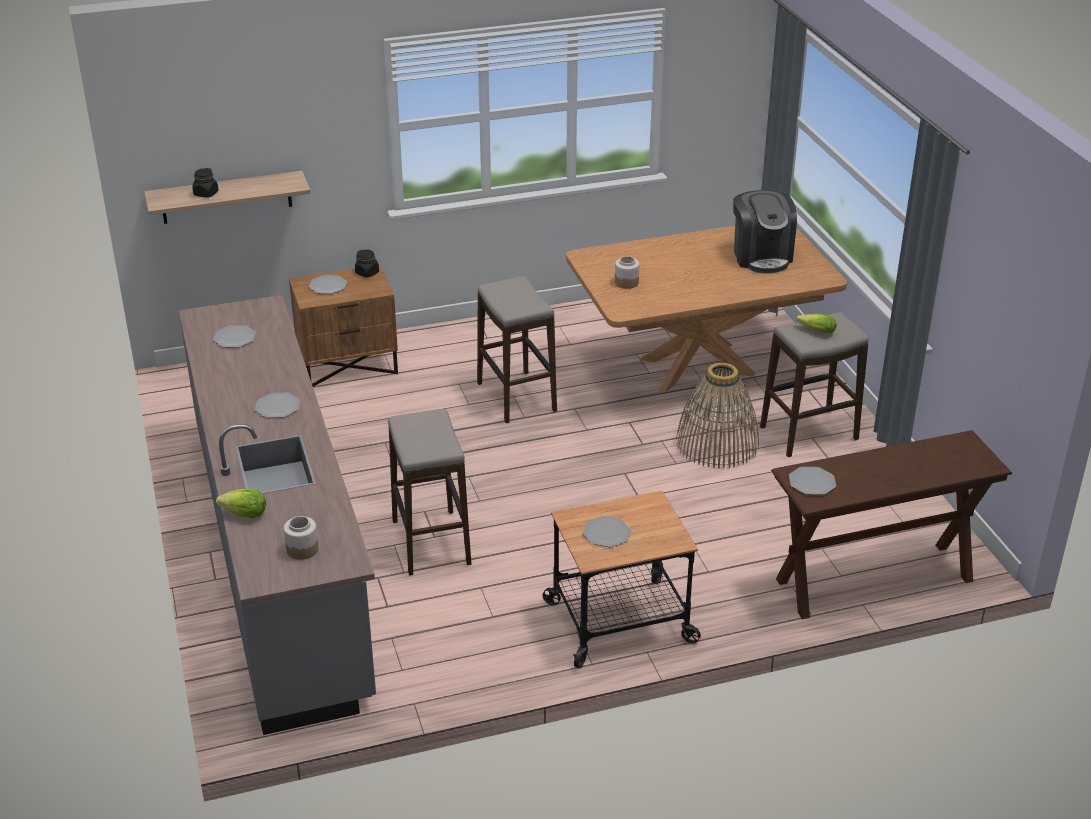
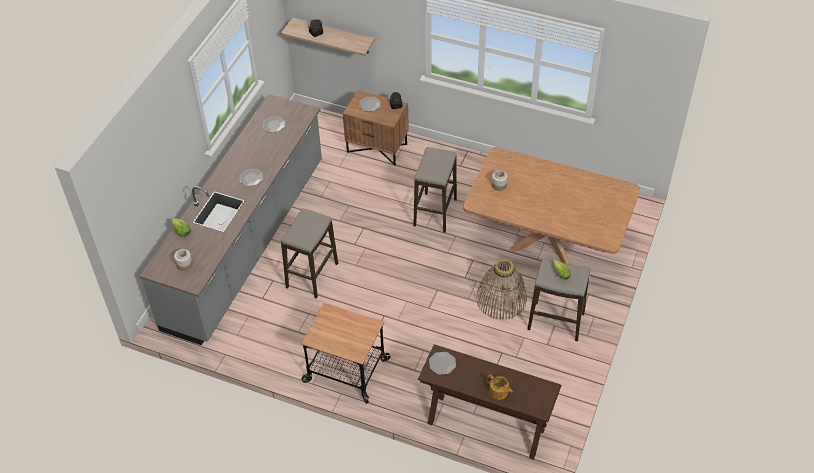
camera: 40 degrees right, 15 degrees up
(607, 533) = (334, 329): plate -> none
(761, 256) = (592, 206): coffee machine -> none
(918, 474) = (498, 392): none -> teapot

